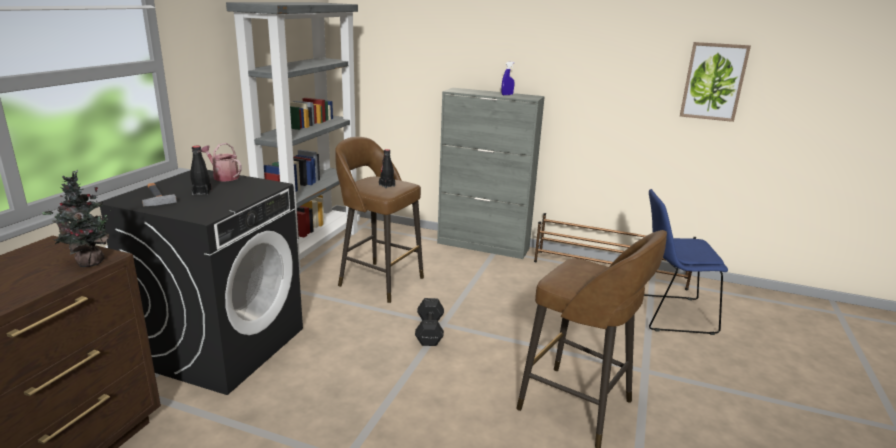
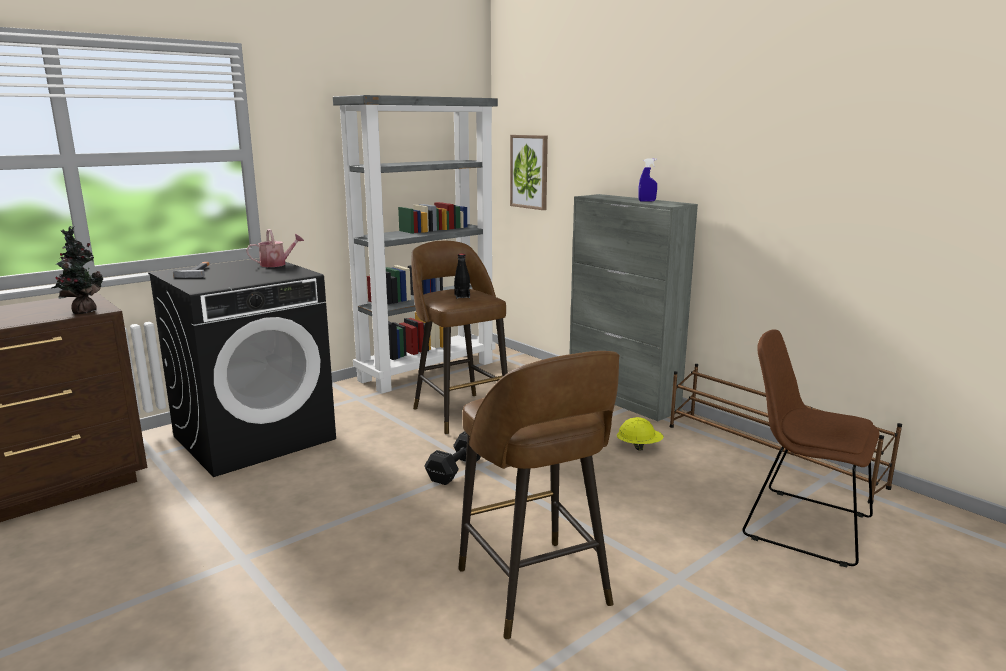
camera: 30 degrees right, 5 degrees down
(202, 192) = (236, 273): black bottle -> none
(223, 177) = (277, 264): watering can -> watering can turned 90 degrees clockwise
(531, 281) = (639, 446): none -> yellow hard hat
(669, 313) = (801, 524): blue chair -> brown chair
(713, 81) = (926, 180): picture -> picture (529, 172)

